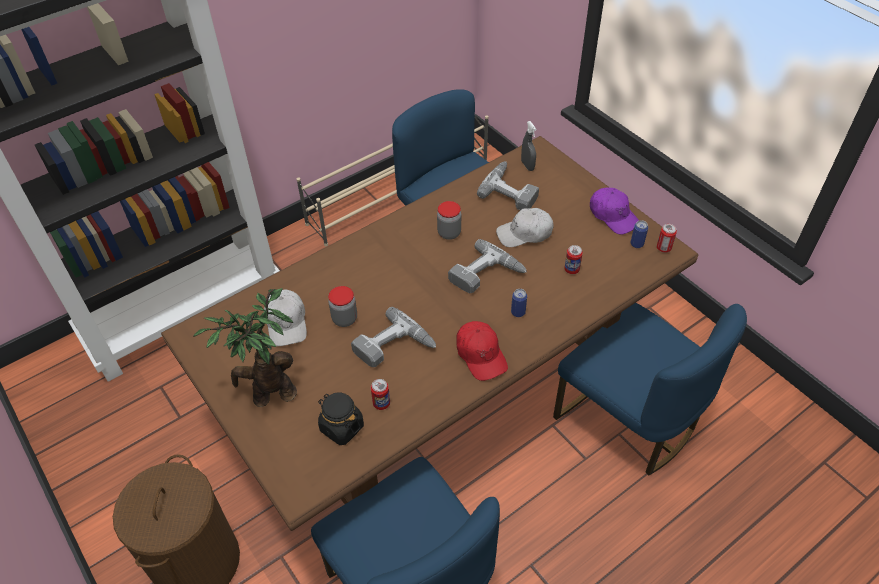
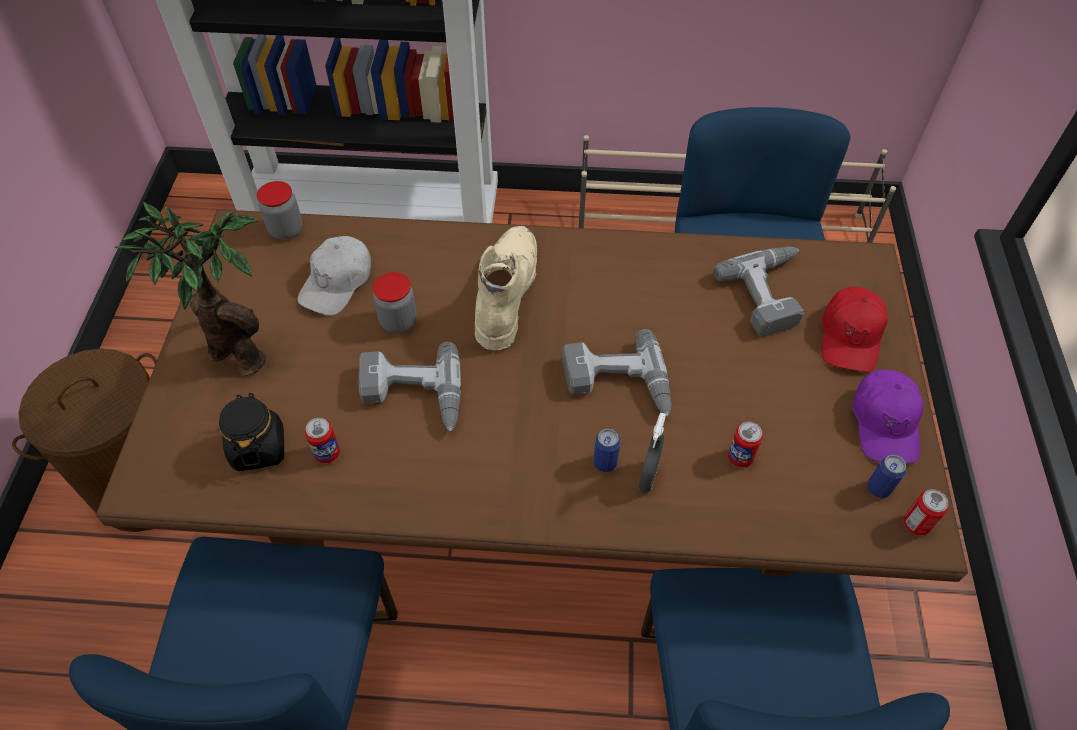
camera: 40 degrees right, 5 degrees up
(384, 269) = (505, 291): none -> beige boot
(449, 233) = (629, 298): jar -> jar (286, 230)
(481, 355) = (499, 483): red cap -> red cap (850, 336)
(525, 234) = (727, 364): white cap -> none
(527, 165) = (830, 274): grey spray bottle -> grey spray bottle (648, 477)

